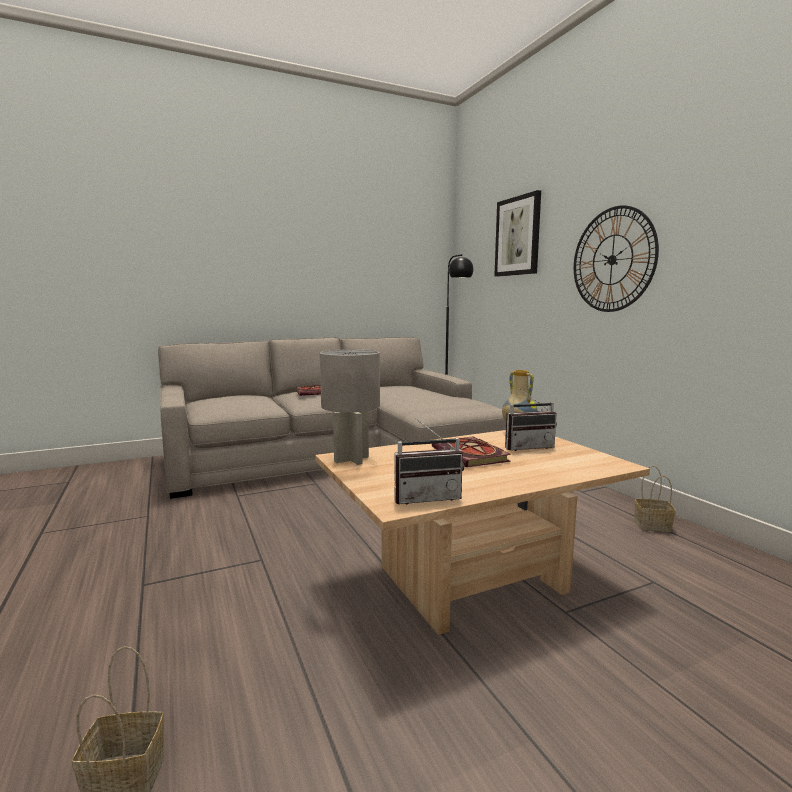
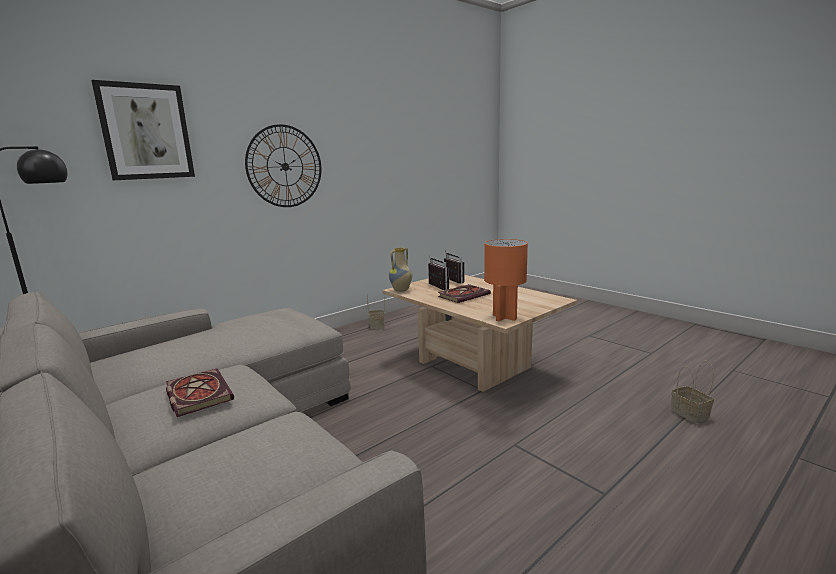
camera: 105 degrees left, 5 degrees up
(351, 459) = (504, 317): grey table lamp -> orange table lamp
(426, 497) = (541, 296): radio -> radio (450, 281)

